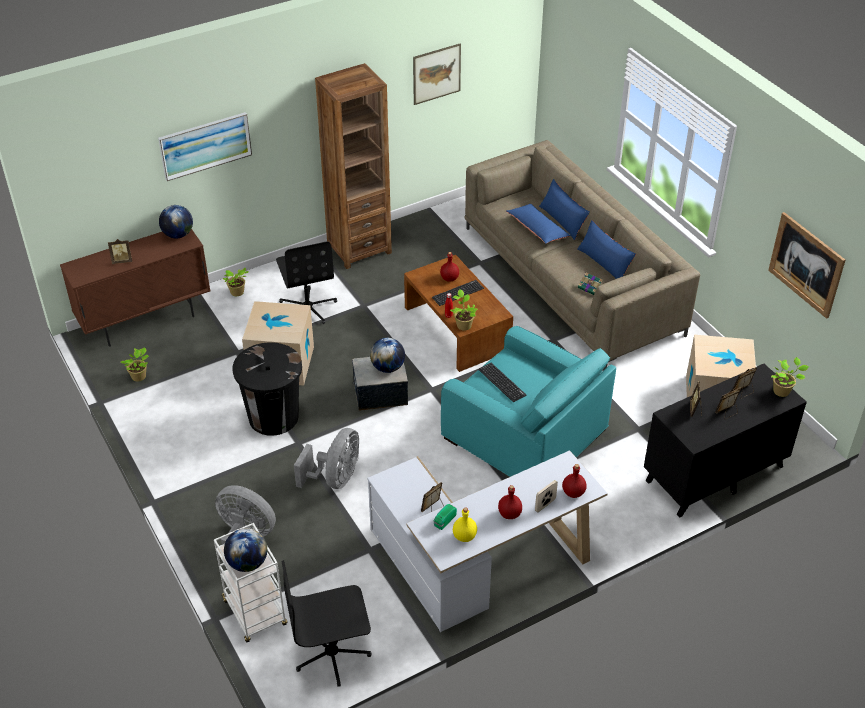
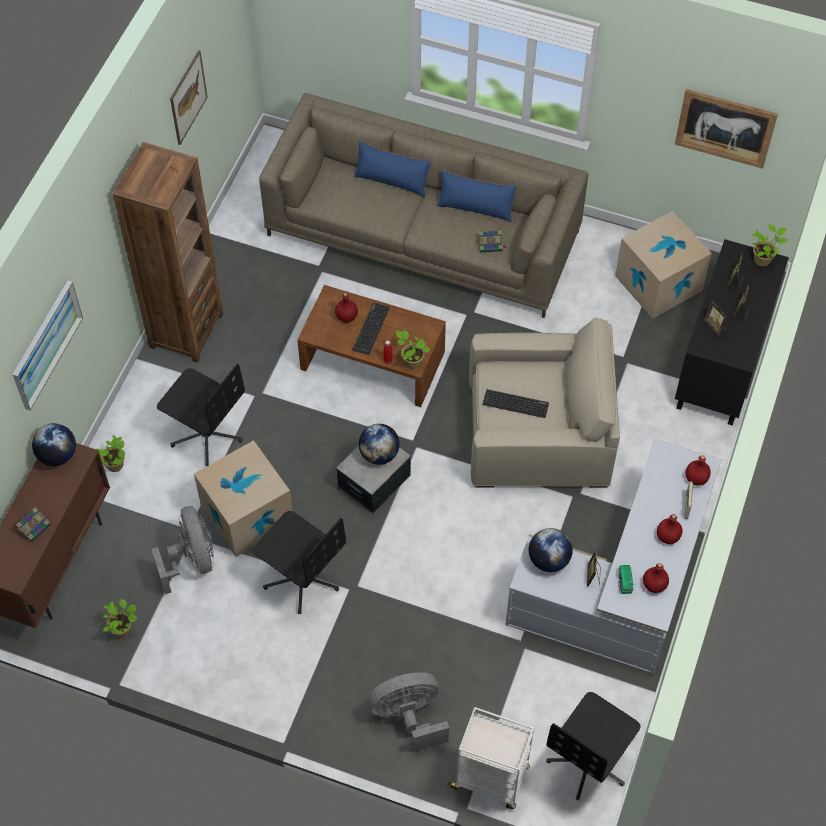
camera: 40 degrees left, 15 degrees up
(122, 261) = (34, 526): picture frame -> book
(247, 563) = (501, 746): globe -> globe (549, 560)
(273, 417) = (302, 578): black trash can -> black office chair
(335, 478) = (423, 598): grey fan -> grey fan (192, 560)
(465, 536) = (654, 584): yellow bottle -> red bottle
(525, 434) = (539, 432): turquoise armchair -> beige armchair
(537, 229) = (379, 206): blue pillow -> none

